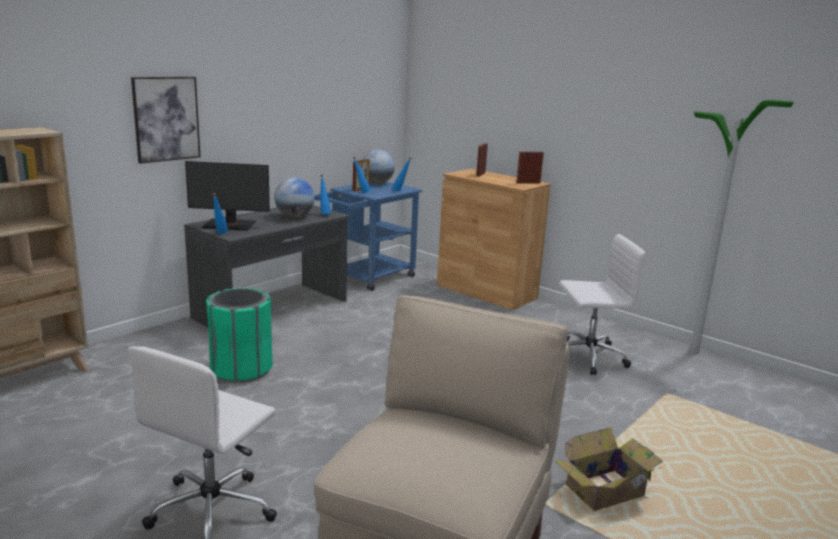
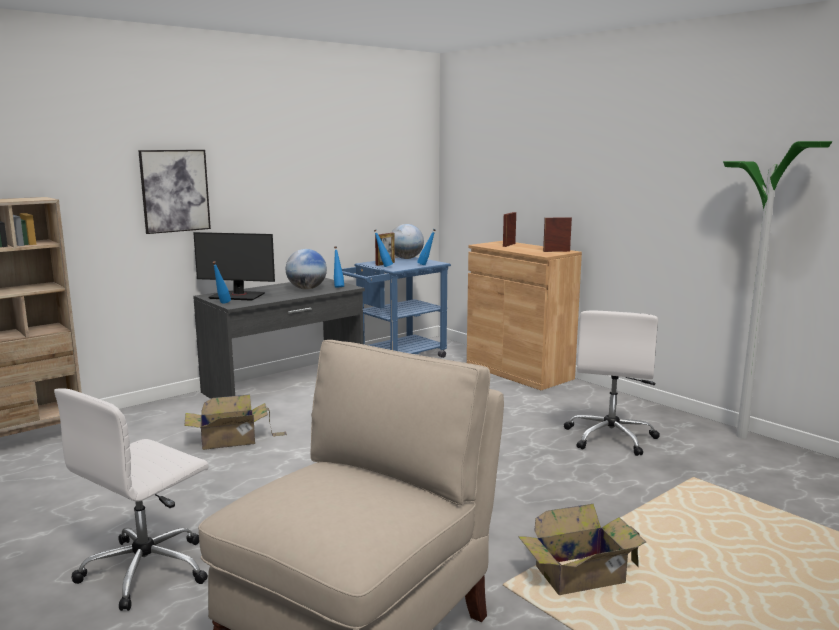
camera: 10 degrees right, 5 degrees down
(242, 369) = (231, 440): green trash can -> cardboard box
(587, 356) = (610, 437): white office chair -> white office chair turned 105 degrees clockwise

